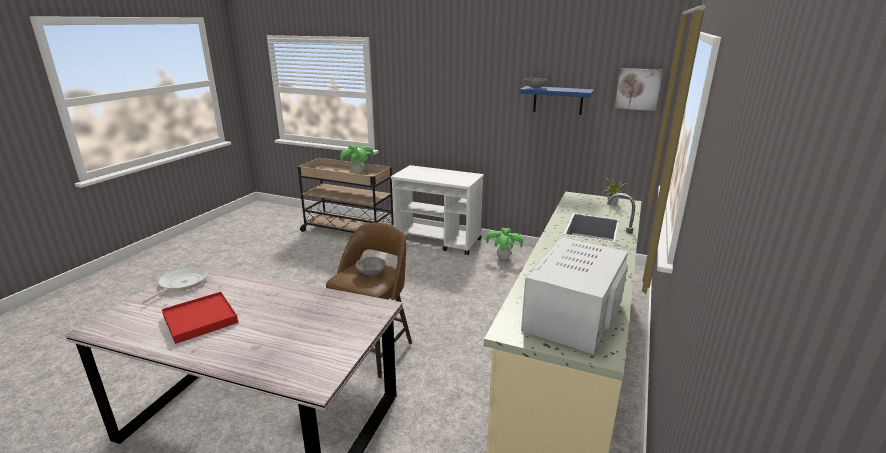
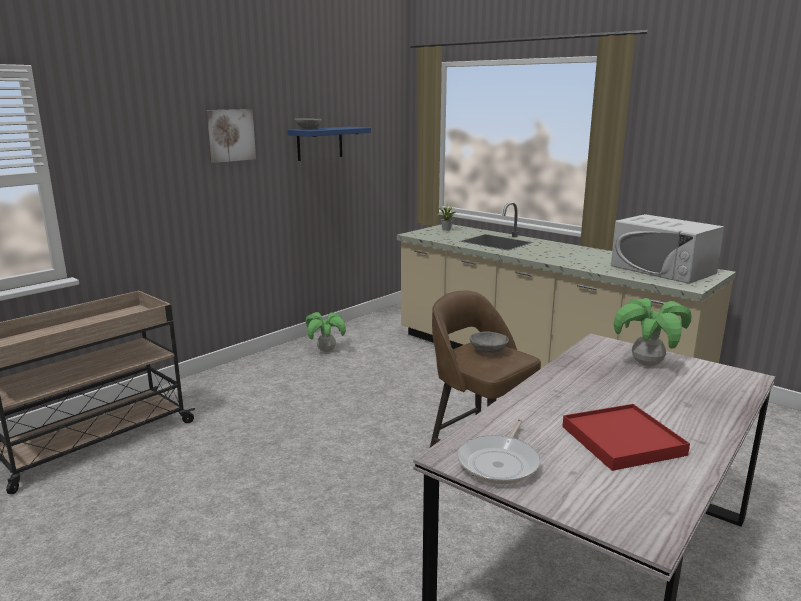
camera: 70 degrees left, 5 degrees down
(181, 283) = (500, 462): frying pan -> frying pan turned 105 degrees counterclockwise
(358, 173) = (90, 322): potted plant -> potted plant (647, 364)
(438, 241) = (232, 377): white cart -> none
(638, 89) = (380, 122): picture -> picture (231, 135)

